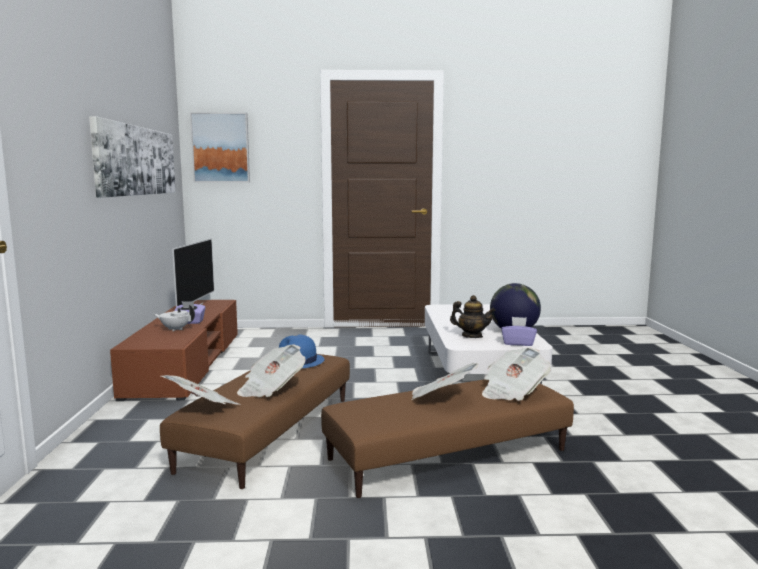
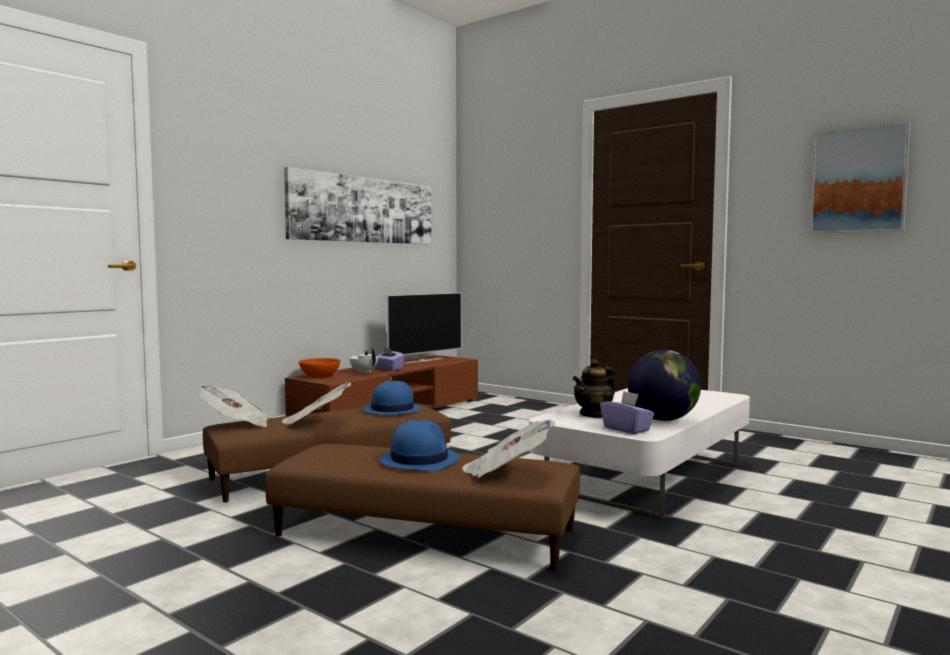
camera: 40 degrees right, 5 degrees down
(145, 341) = (320, 376): none -> orange bowl
(220, 148) = (488, 198): picture -> picture (858, 180)
(441, 398) = (419, 460): newspaper -> blue hat
(472, 336) = (594, 415): teapot -> teapot turned 75 degrees clockwise

